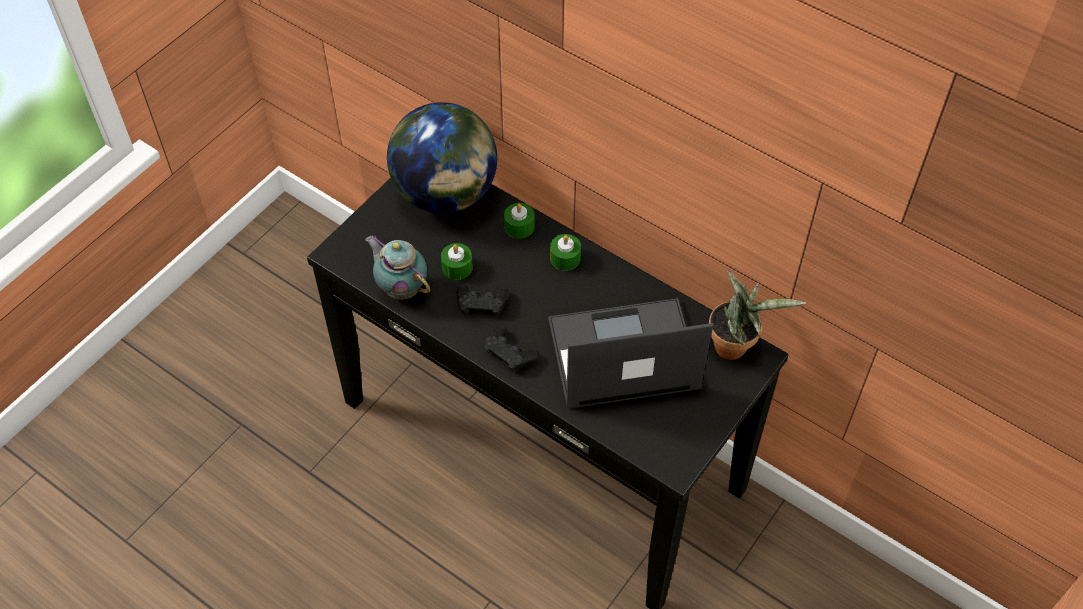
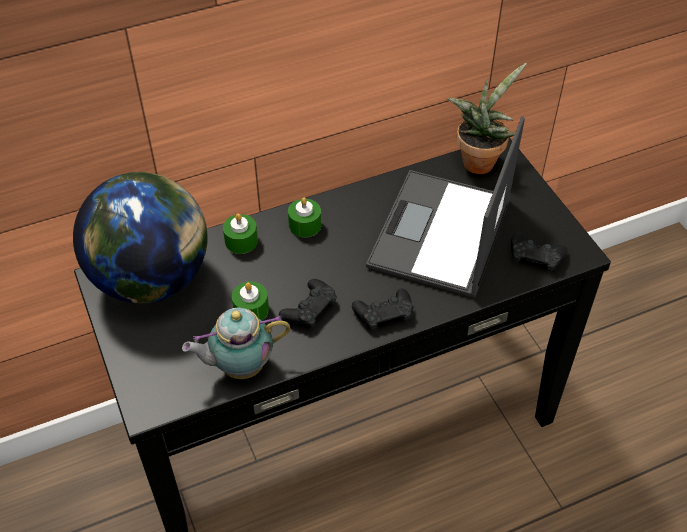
camera: 60 degrees left, 5 degrees down
(646, 435) = (536, 256): none -> black game controller

